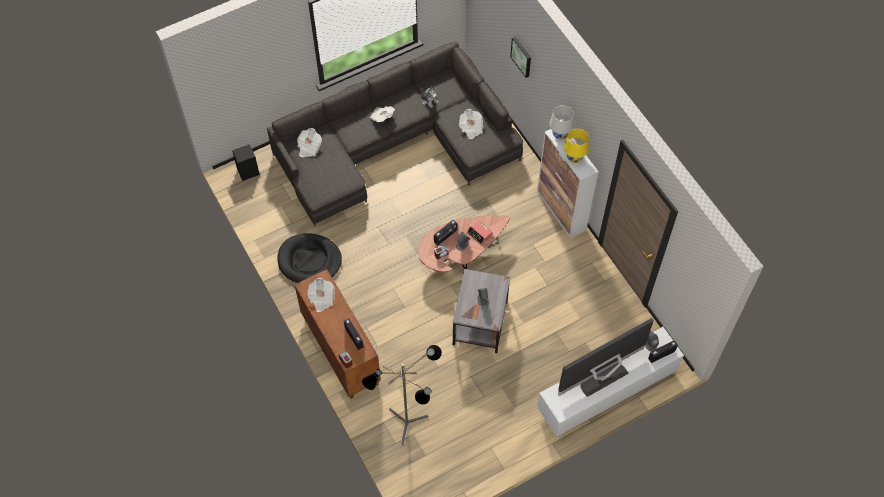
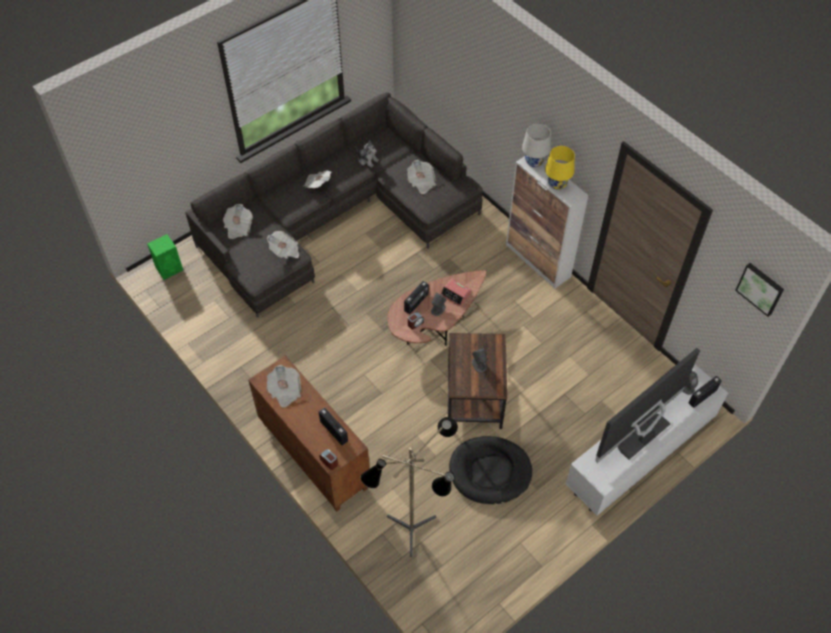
camera: 10 degrees left, 5 degrees down
(248, 171) = (170, 268): black speaker -> green speaker
(309, 261) = (258, 357): black dog bed -> black dog bed (490, 472)
(344, 174) = (285, 251): none -> newspaper
(479, 323) = (473, 397): grey side table -> brown side table
(522, 56) = (472, 85): picture -> picture (760, 288)

